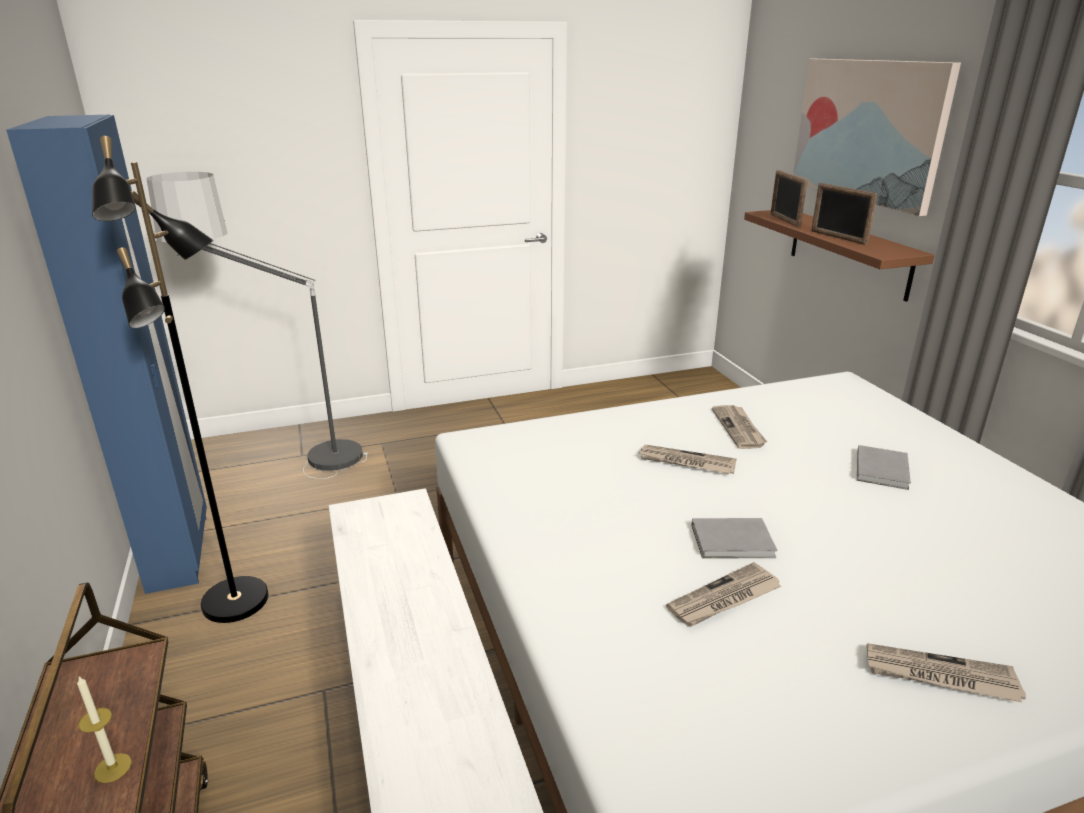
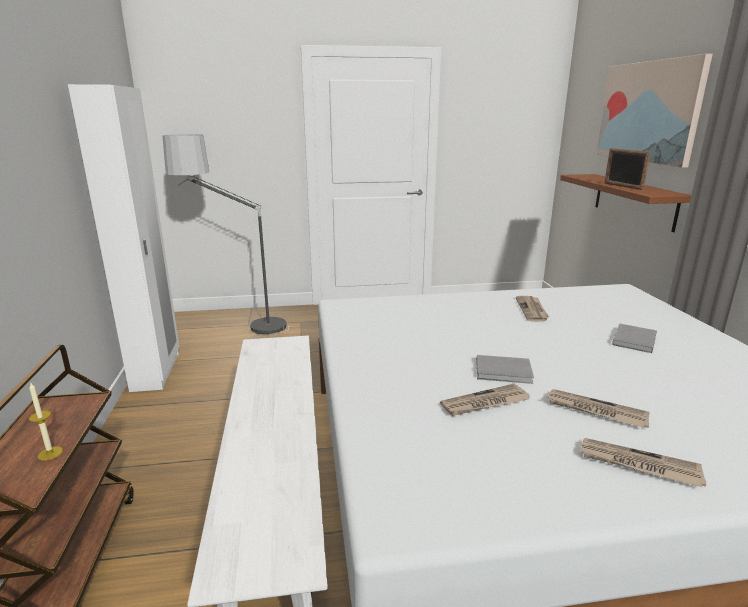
camera: 10 degrees right, 5 degrees down
(180, 553) = (157, 371): blue wardrobe -> white wardrobe
(237, 602) = (183, 402): black floor lamp -> none
(686, 462) = (486, 326): newspaper -> newspaper (595, 411)
(784, 220) = (587, 178): picture frame -> none

